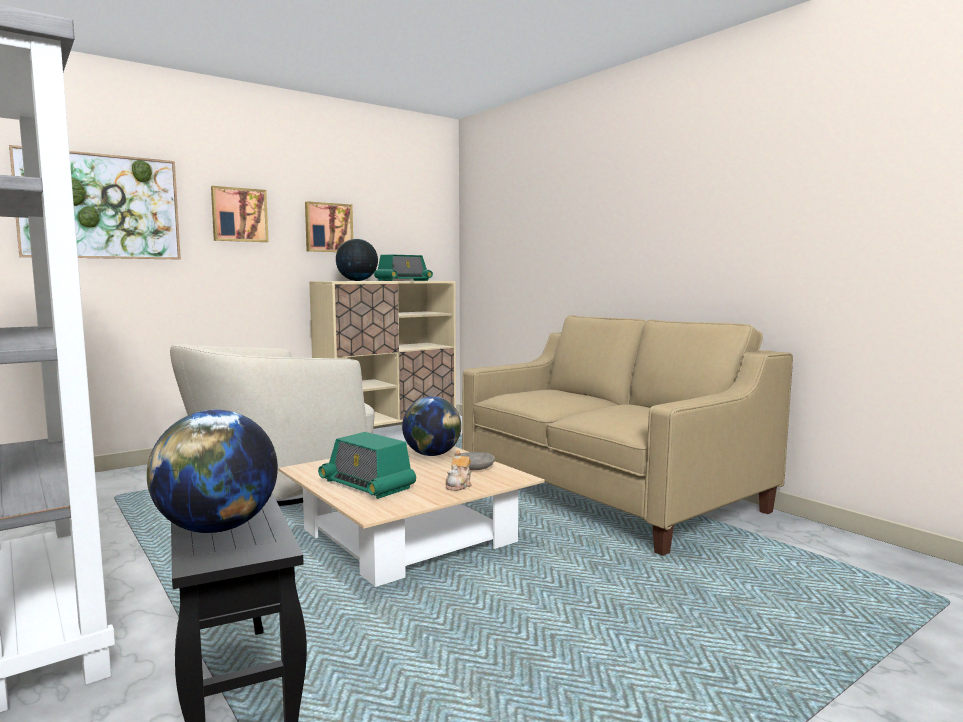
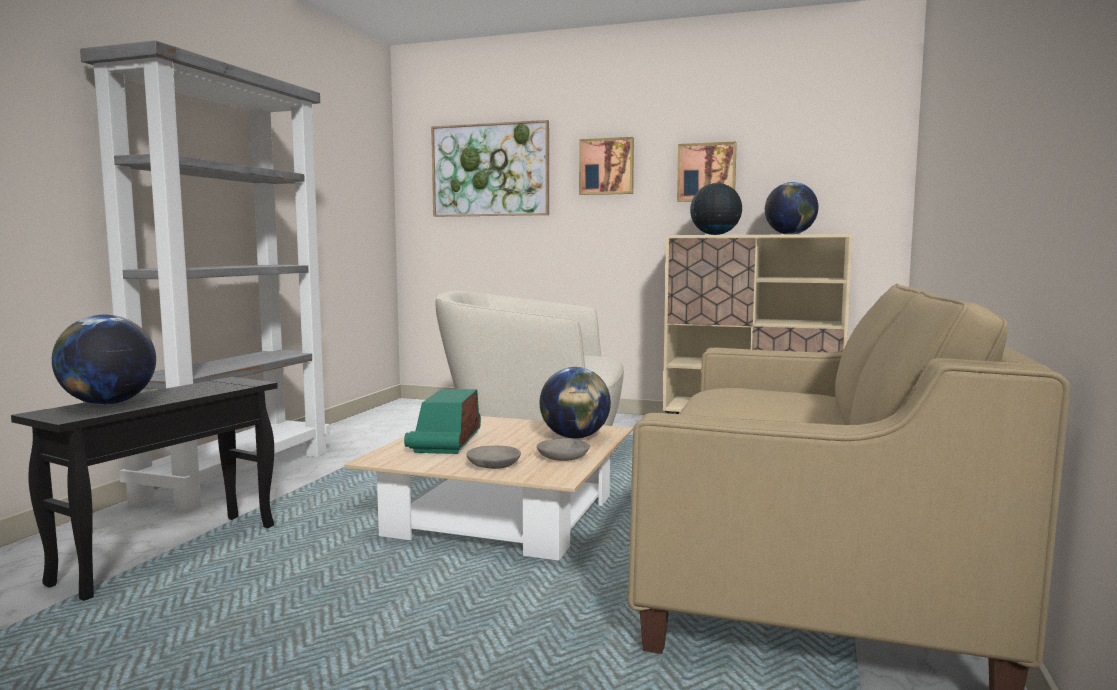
camera: 55 degrees right, 0 degrees up
(403, 280) = (790, 234): radio -> globe
(459, 485) = (493, 465): teapot -> grey bowl

